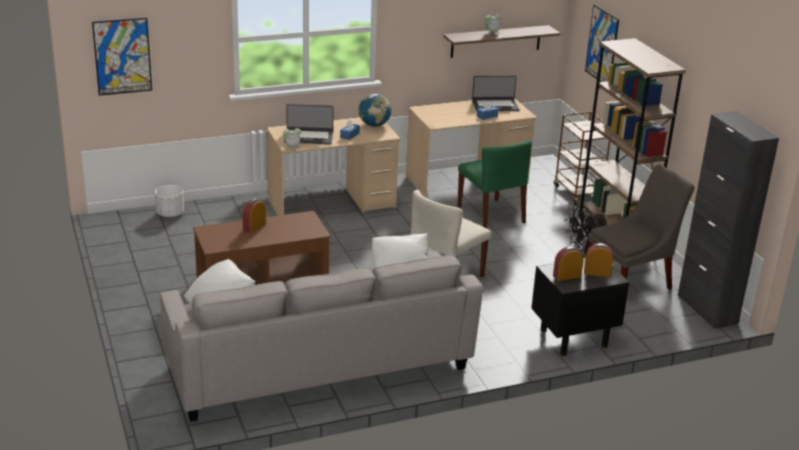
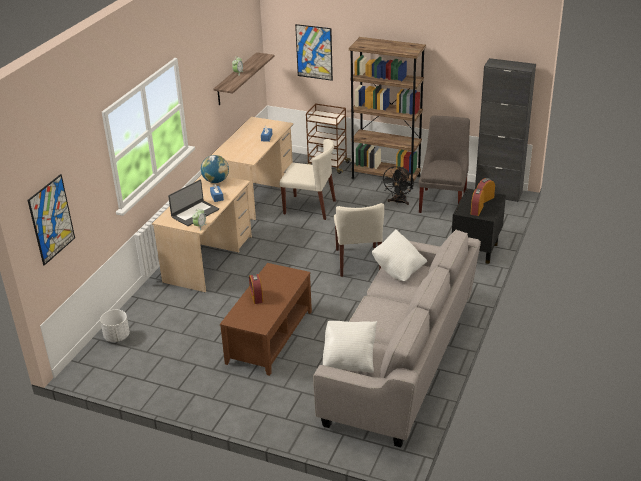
camera: 45 degrees left, 5 degrees up
(491, 215) = (310, 207): green chair -> beige chair
(495, 105) = (256, 128): laptop -> none

